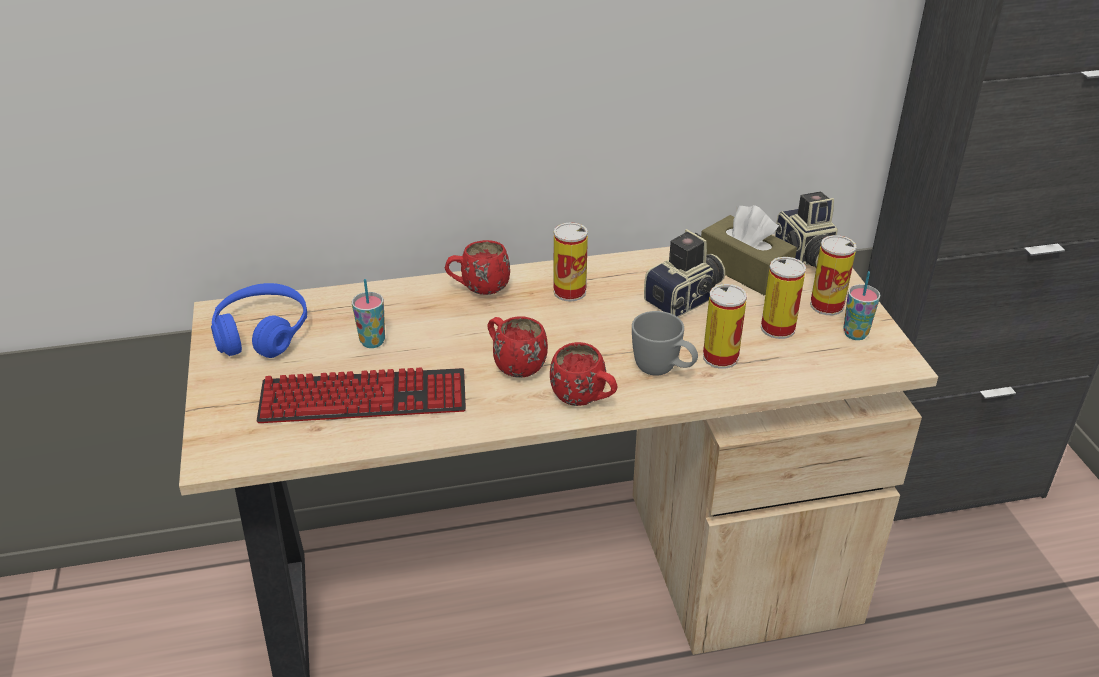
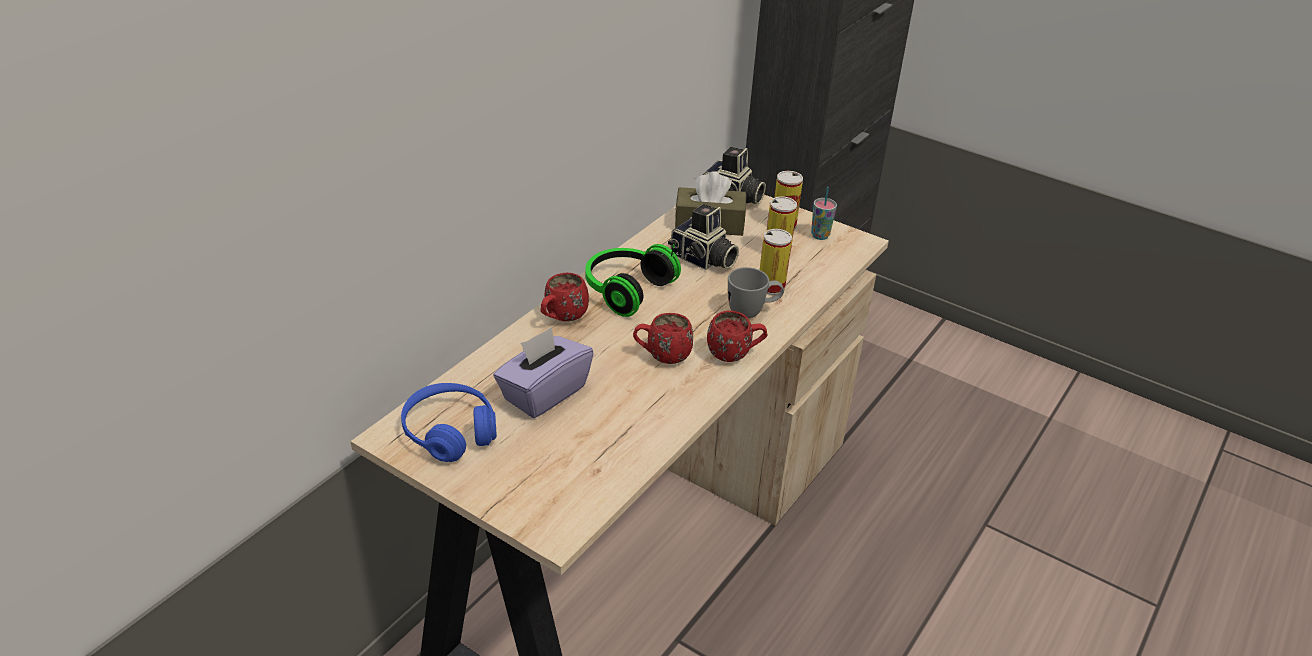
camera: 45 degrees left, 0 degrees up
(363, 399) = (598, 433): keyboard -> none
(372, 342) = (543, 393): cup -> purple tissue box
(569, 292) = (625, 290): can -> headphones
(686, 299) = (702, 260): camera -> camera turned 120 degrees clockwise

